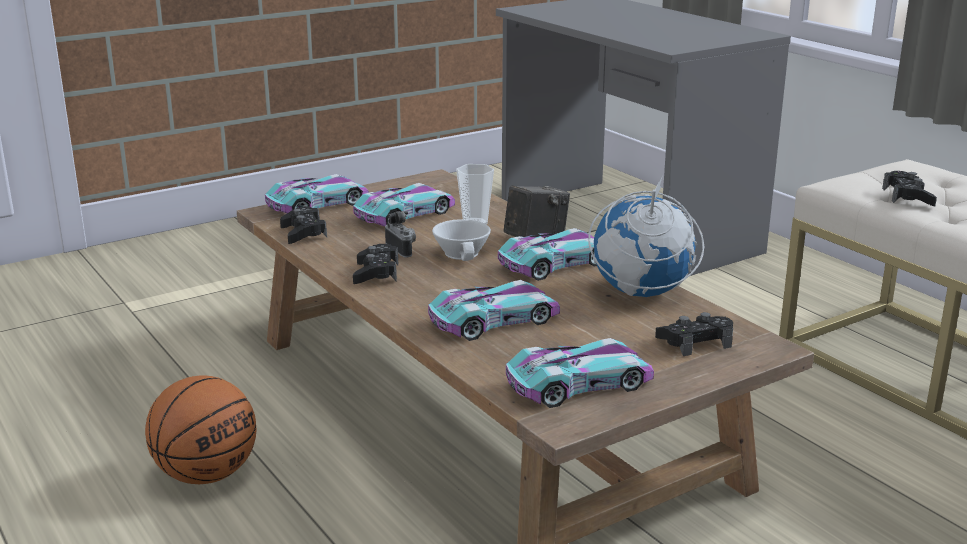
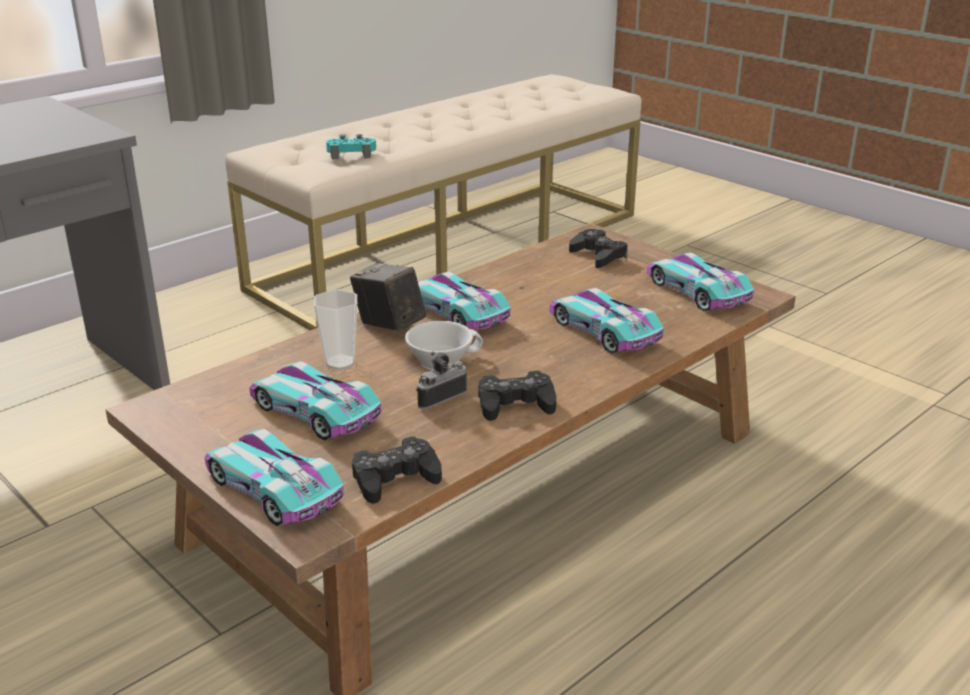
camera: 100 degrees left, 5 degrees up
(207, 475) = (699, 662): basketball -> none
(640, 293) = (513, 275): globe -> none
(907, 197) = (351, 154): black game controller -> turquoise game controller

